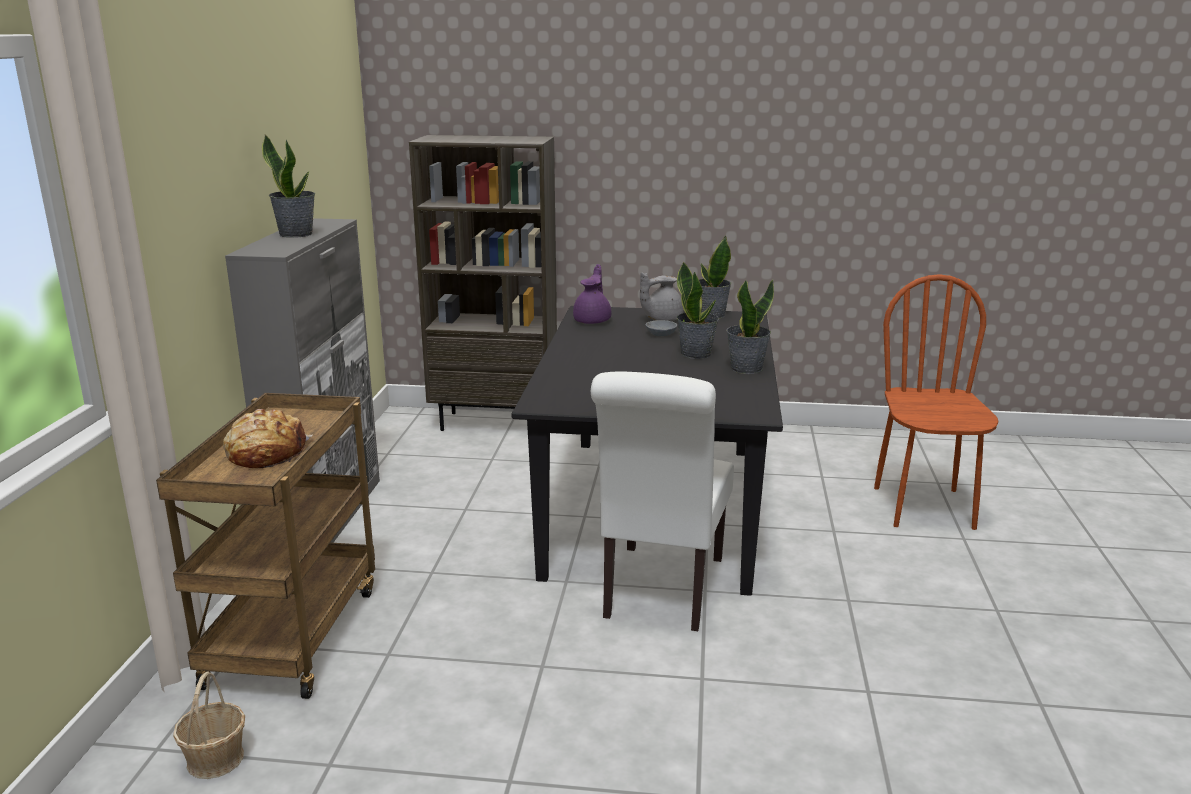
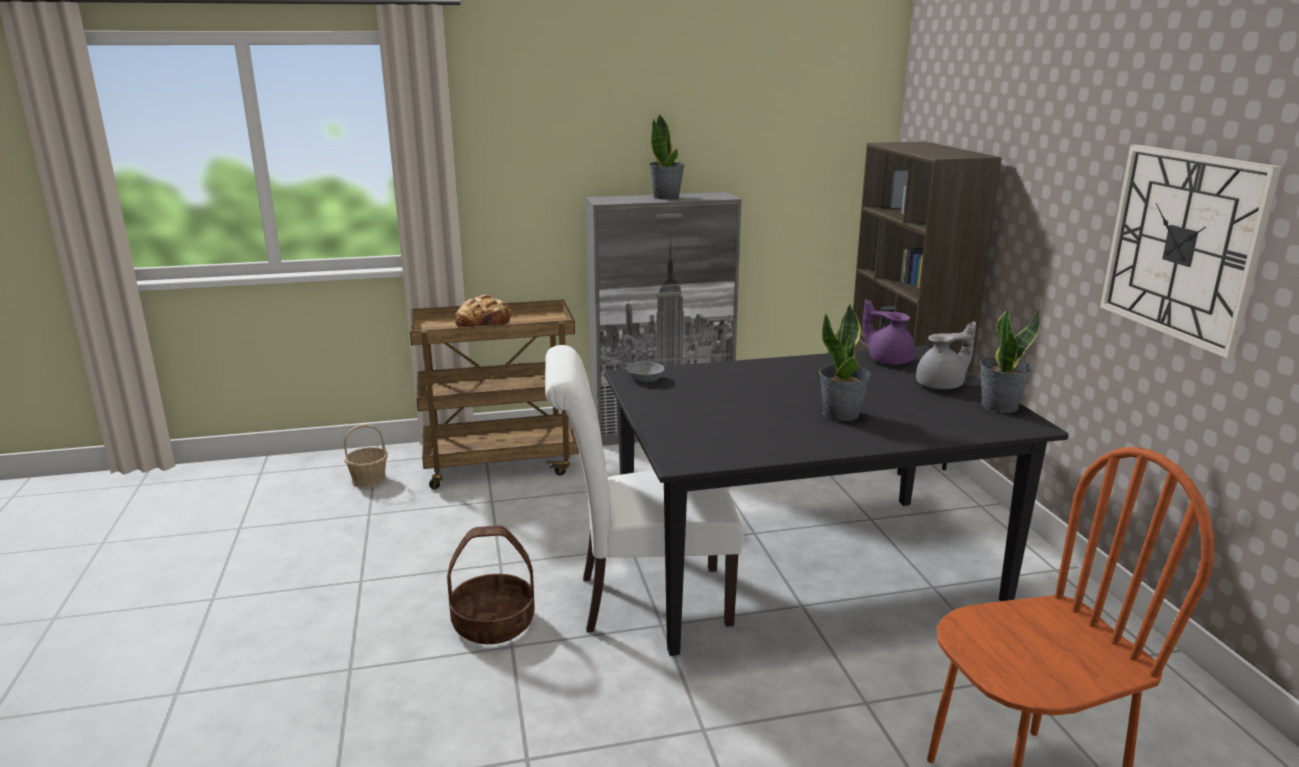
camera: 70 degrees right, 0 degrees up
(593, 321) = (888, 360): purple teapot -> purple teapot turned 135 degrees counterclockwise
(656, 684) = (494, 623): none -> basket
(661, 319) = (942, 385): grey teapot -> grey teapot turned 120 degrees clockwise
(661, 334) = (885, 392): grey bowl -> grey bowl (645, 379)
(746, 368) = (821, 442): potted plant -> none
(759, 172) = (1183, 245): none -> wall clock

